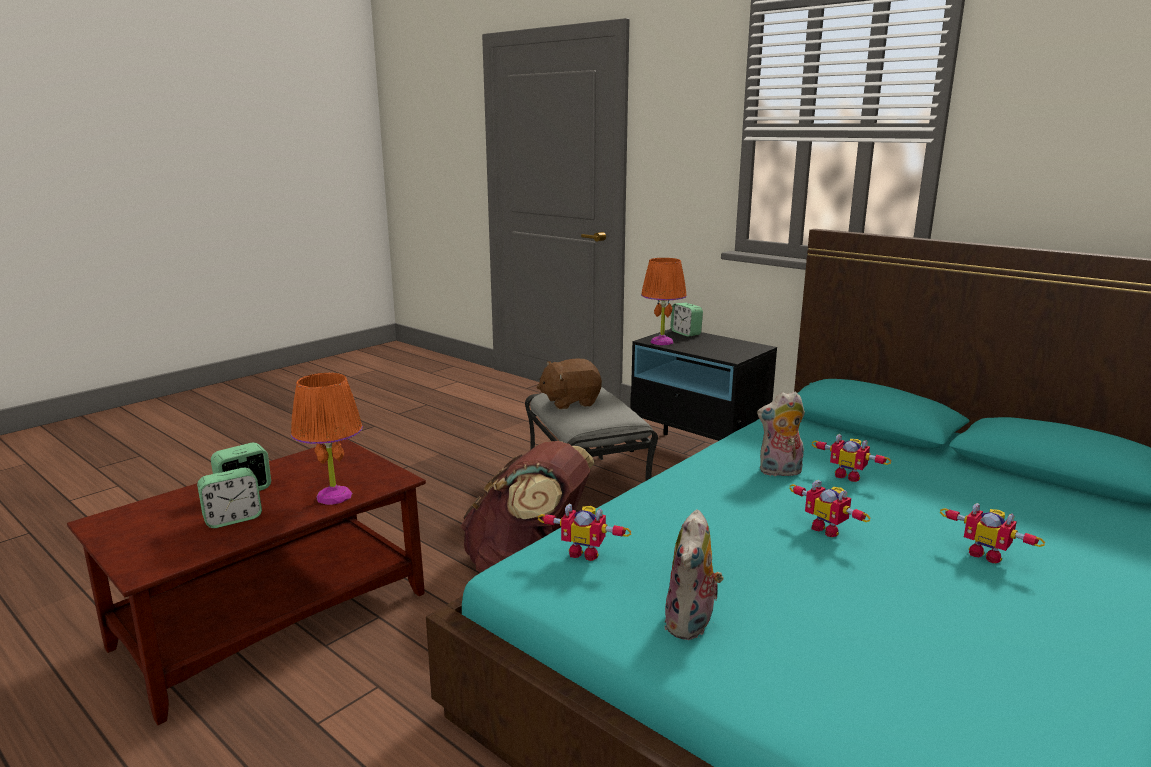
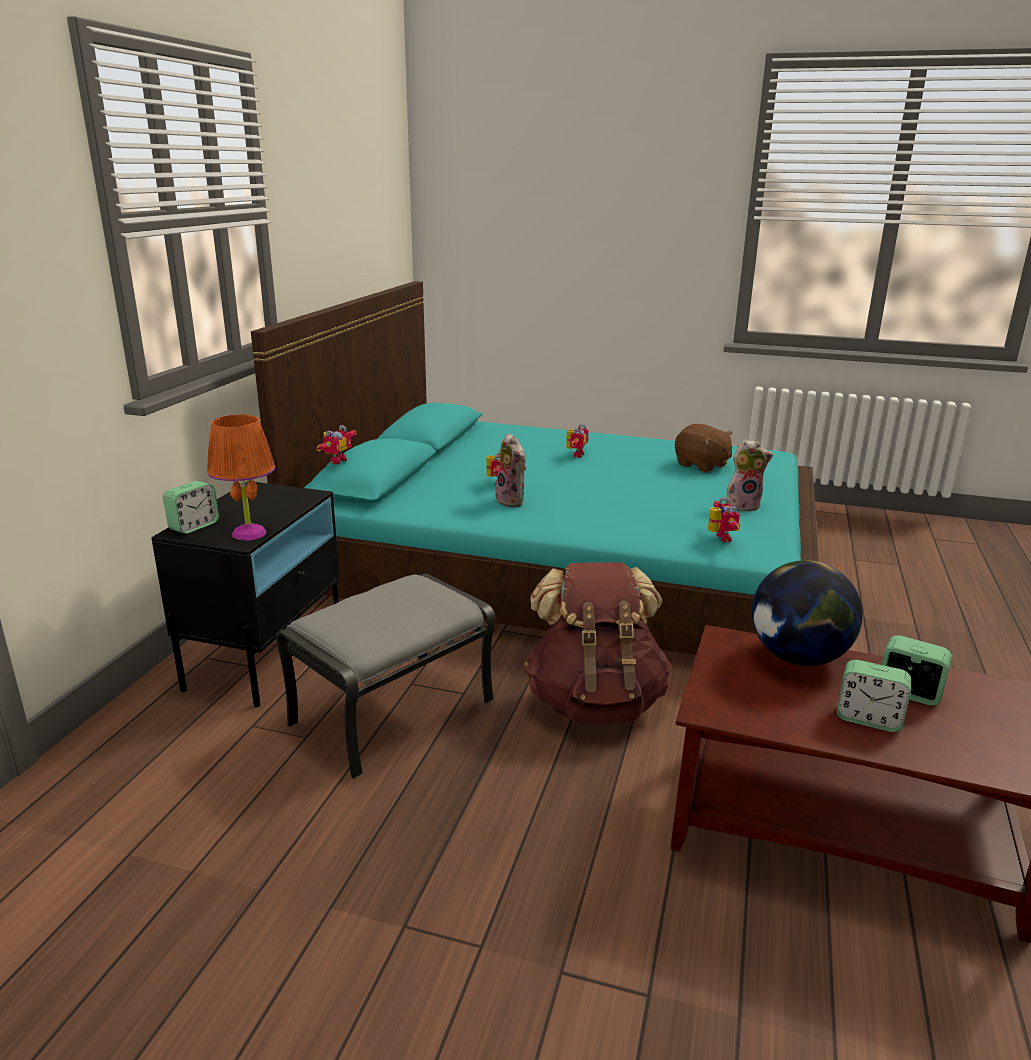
camera: 115 degrees left, 5 degrees up
(334, 496) = (798, 658): orange table lamp -> globe
(570, 402) = (390, 618): brown plush toy -> brown plush toy (701, 465)
(827, 529) = (592, 484): toy robot -> toy robot (335, 460)

